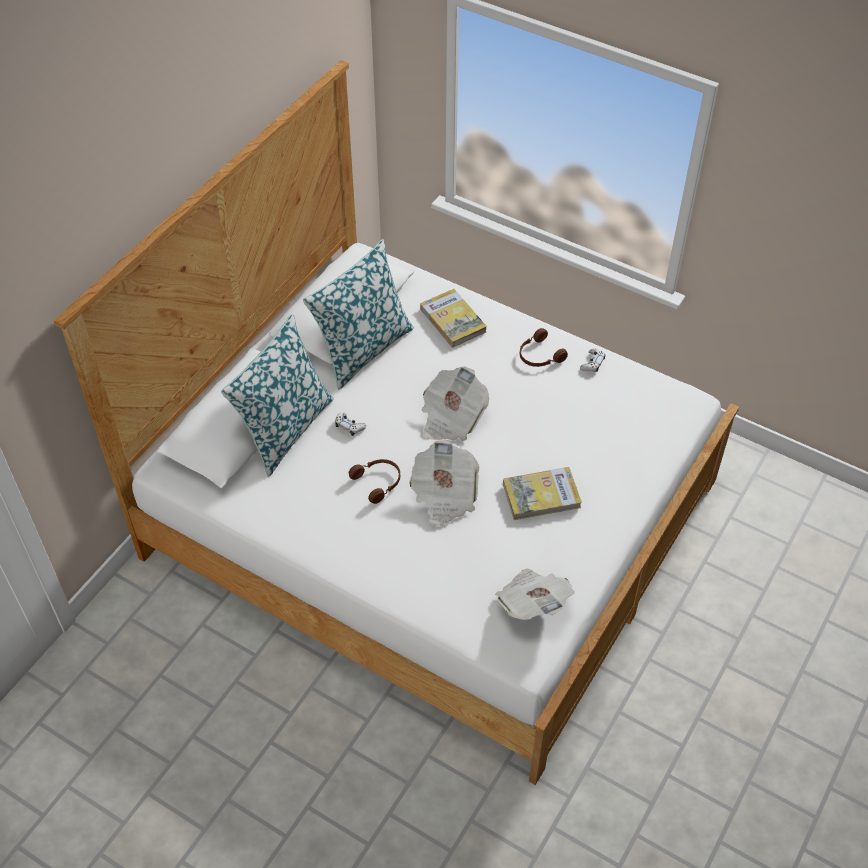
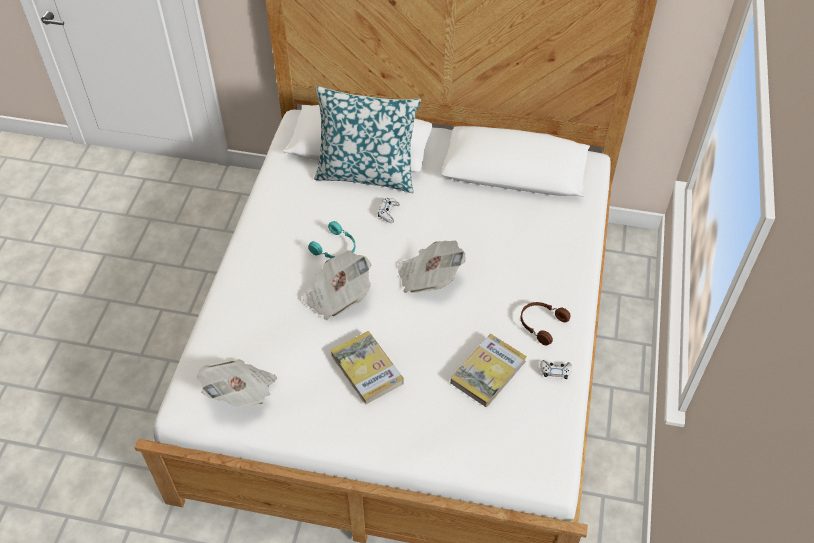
camera: 70 degrees right, 0 degrees up
(363, 349) = (479, 195): pillow -> none
(378, 482) = (336, 248): brown headphones -> turquoise headphones
(453, 320) = (547, 246): book -> book (488, 372)

